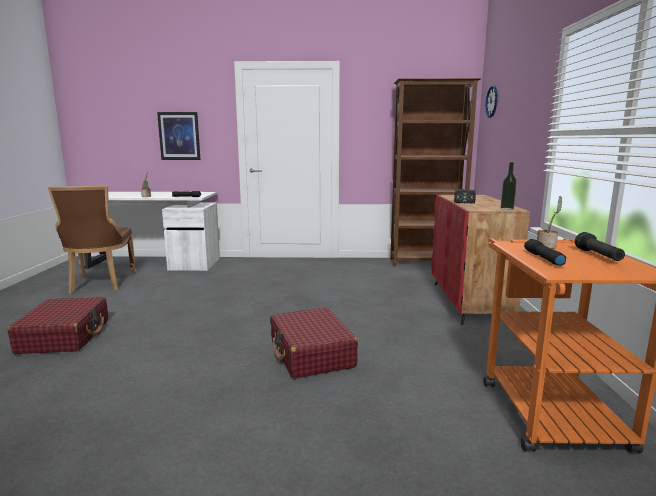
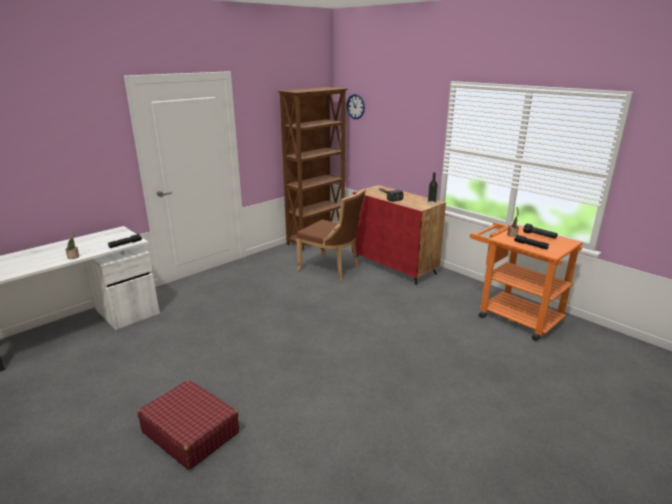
camera: 45 degrees left, 10 degrees up
(100, 283) = (76, 375): brown chair -> brown chair (331, 268)
(179, 136) = (66, 171): picture -> none
(311, 354) = (385, 343): red suitcase -> none

